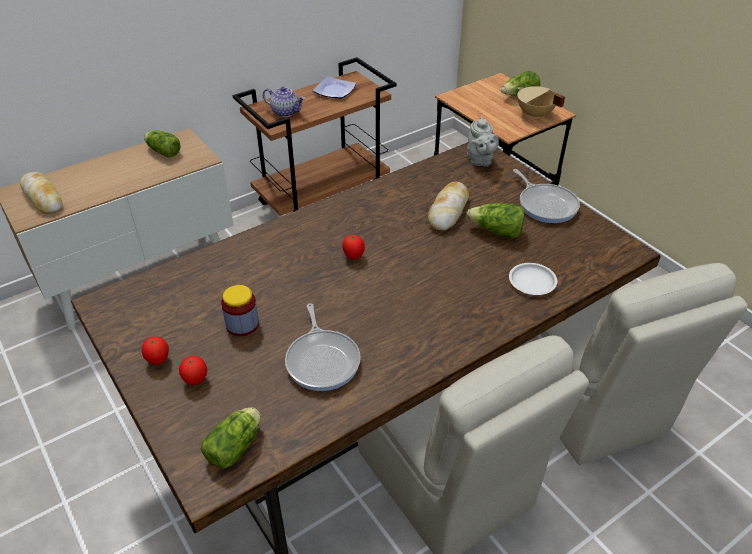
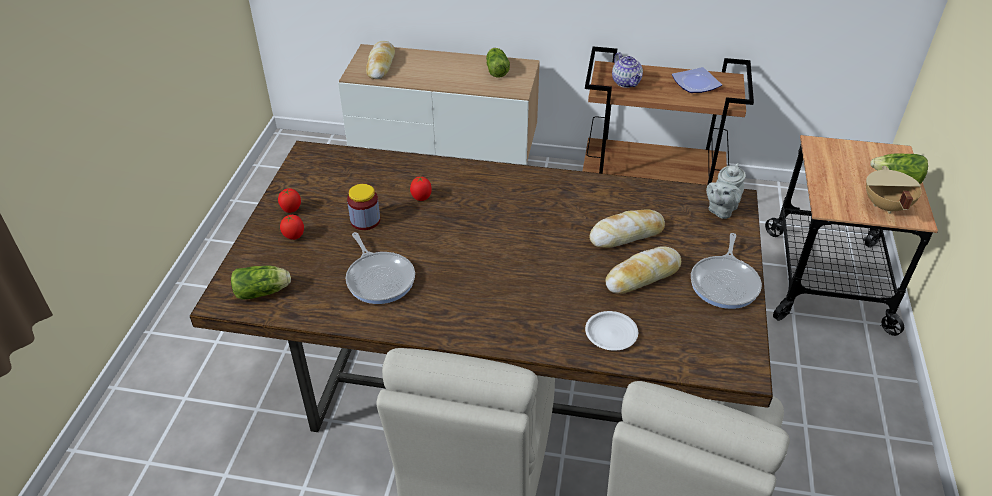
camera: 45 degrees right, 0 degrees up
(323, 360) = (379, 278): frying pan -> frying pan turned 60 degrees counterclockwise
(354, 257) = (500, 223): tomato -> tomato (421, 198)
(496, 231) = (642, 276): lettuce -> bread

